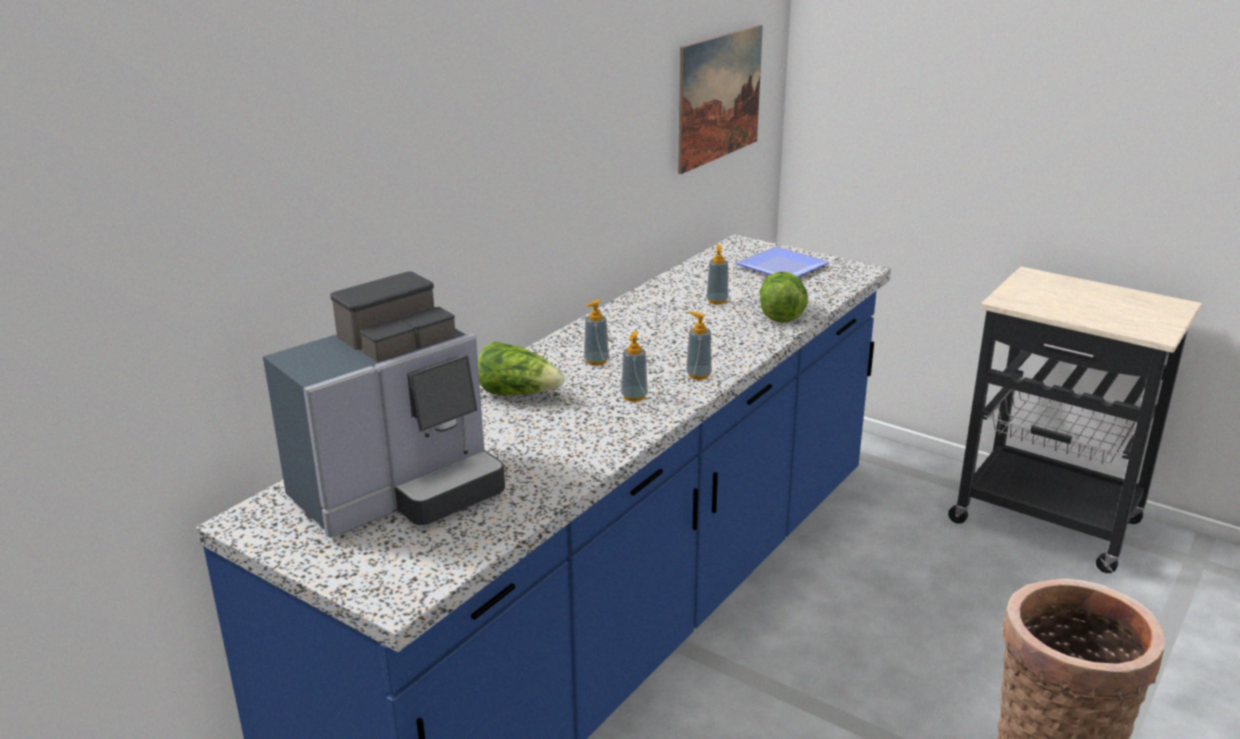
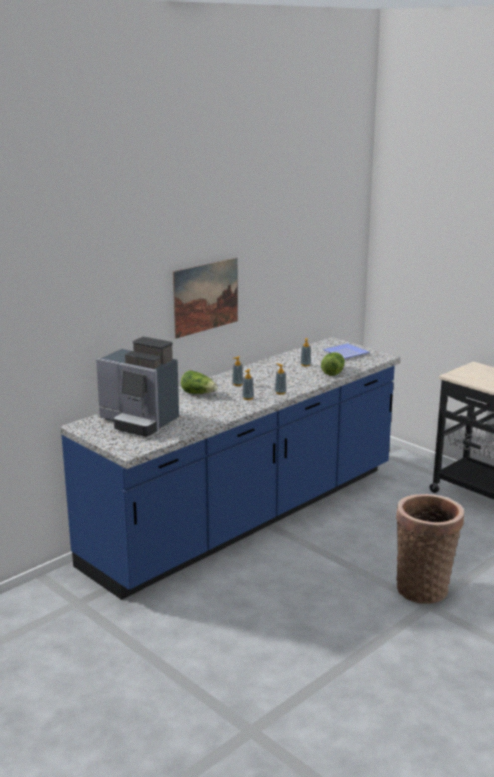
camera: 10 degrees right, 5 degrees down
(400, 491) = (139, 422): coffee machine -> coffee machine turned 60 degrees clockwise
(719, 97) = (323, 268): picture -> picture (205, 297)

